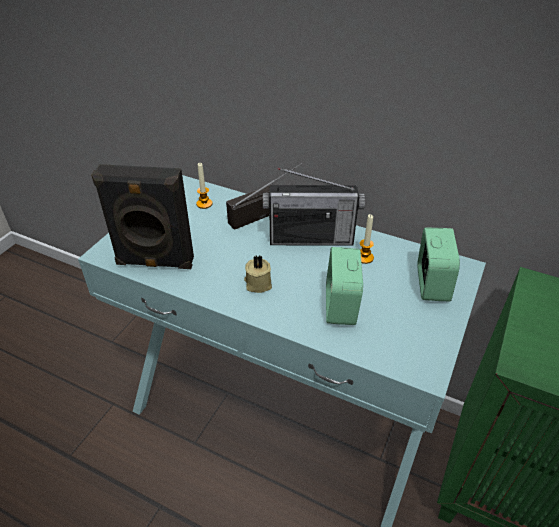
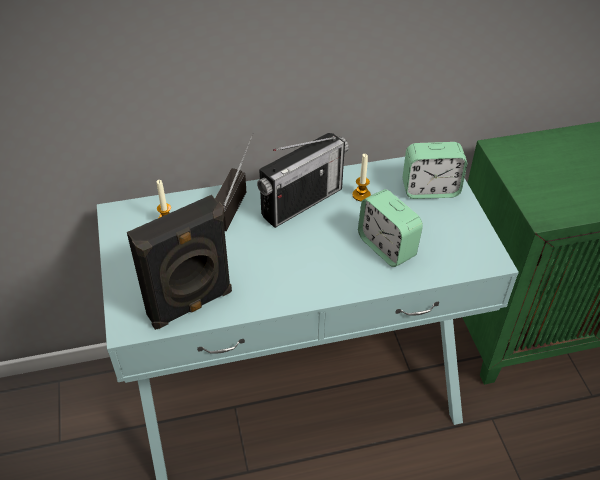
camera: 40 degrees left, 5 degrees up
(257, 283) = (304, 268): beige candle -> none
(431, 284) = (430, 189): alarm clock -> alarm clock turned 120 degrees clockwise

